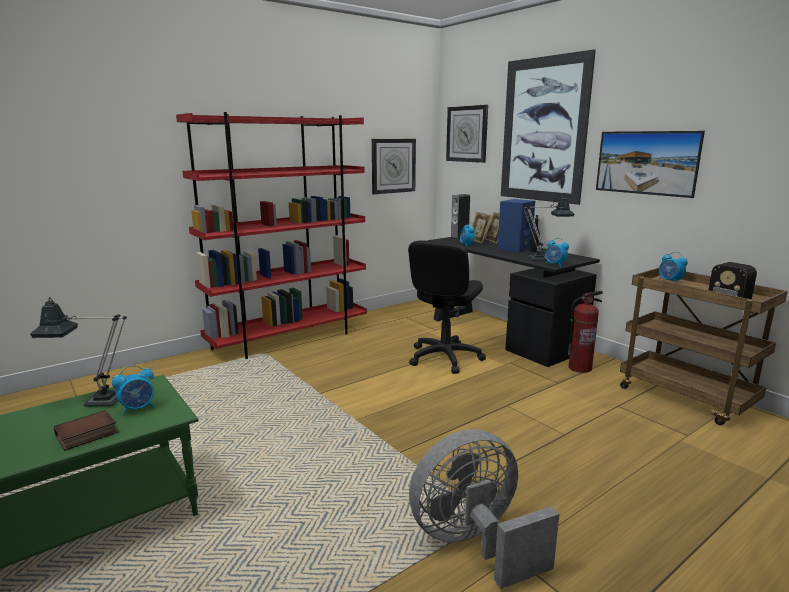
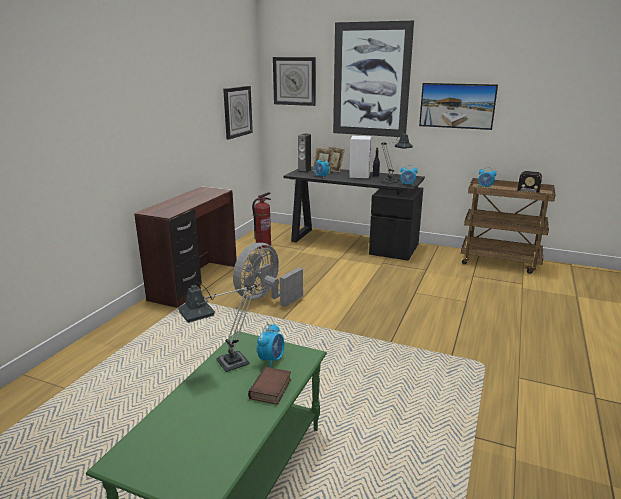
camera: 30 degrees left, 5 degrees up
(290, 339) = (196, 283): red bookcase -> brown desk
(444, 357) = (336, 269): black office chair -> none
(474, 543) = (494, 378): grey fan -> grey fan (265, 298)
(514, 248) = (359, 175): blue speaker -> white speaker
(580, 368) = (427, 256): fire extinguisher -> fire extinguisher (263, 246)

